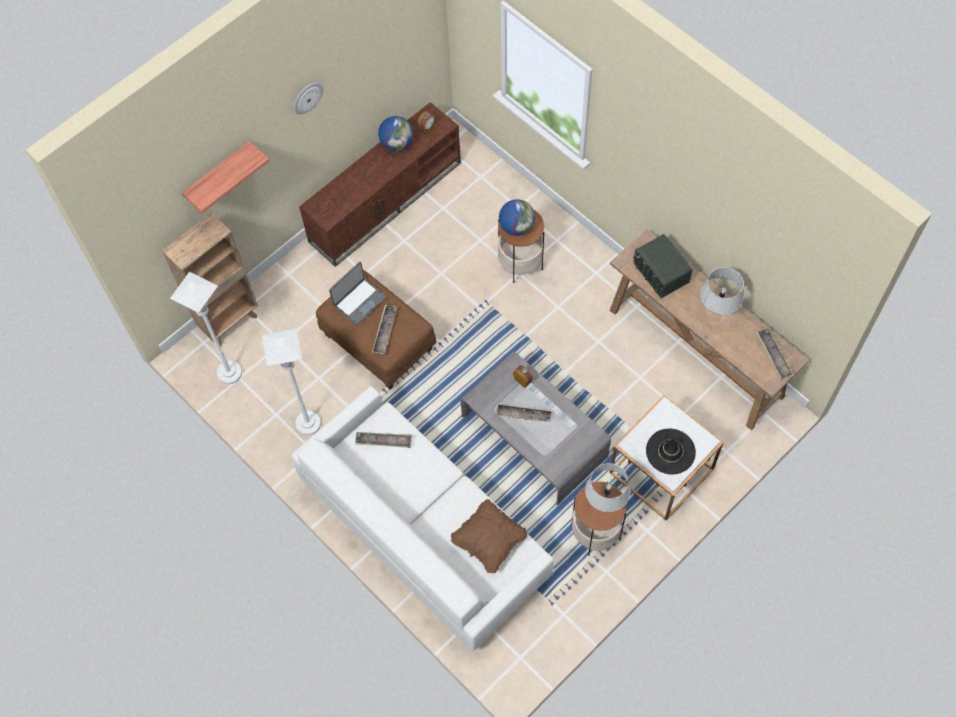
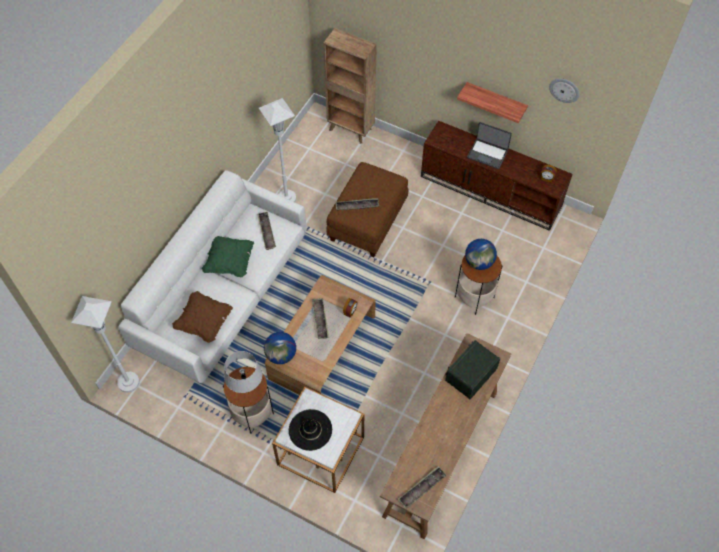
camera: 70 degrees right, 5 degrees down
(218, 175) = (395, 27): shelf -> shelf (495, 101)
(229, 373) = (311, 142): white floor lamp -> white floor lamp (128, 382)
(307, 97) = (481, 51): wall clock -> wall clock (564, 90)
(359, 301) = (376, 183): laptop -> laptop (487, 154)
(397, 143) = (522, 163): globe -> globe (281, 355)
(412, 494) = (229, 262): none -> green pillow
(534, 436) = (322, 347): grey coffee table -> brown coffee table
(716, 314) = (447, 429): grey table lamp -> none

